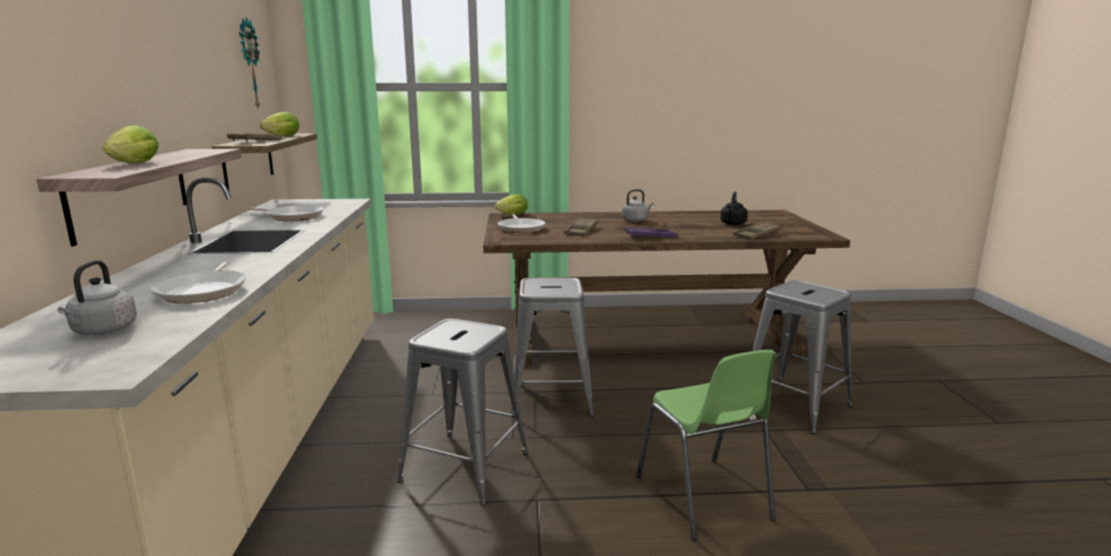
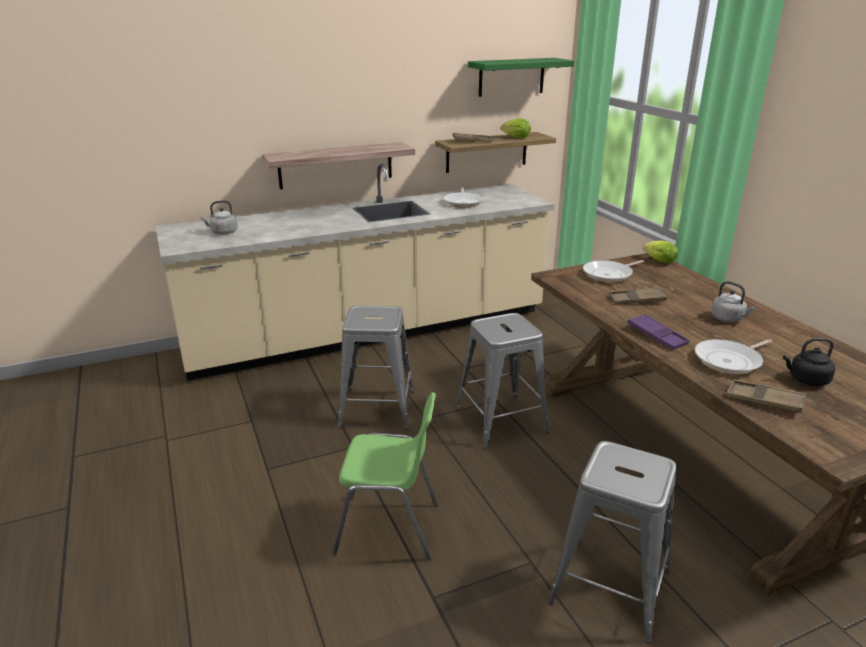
camera: 70 degrees right, 10 degrees up
(132, 164) = (320, 152): lettuce -> none
(204, 291) = (286, 230): frying pan -> frying pan (730, 360)
(248, 64) = (511, 77): wall clock -> green shelf
(703, 498) = (389, 528): green chair -> green chair turned 135 degrees counterclockwise

